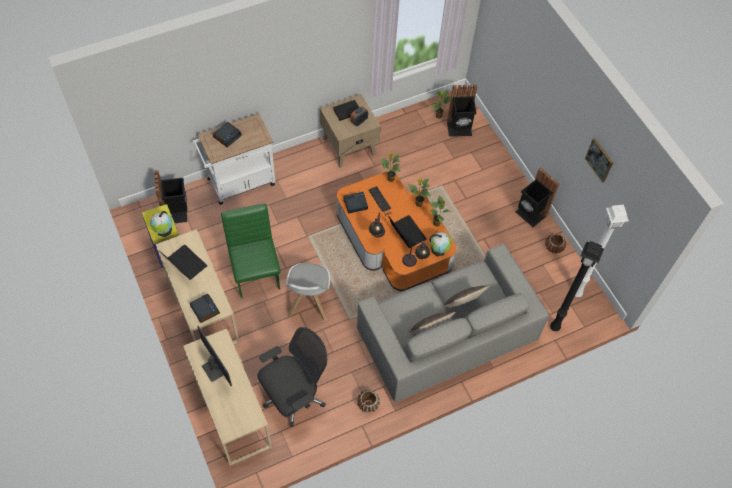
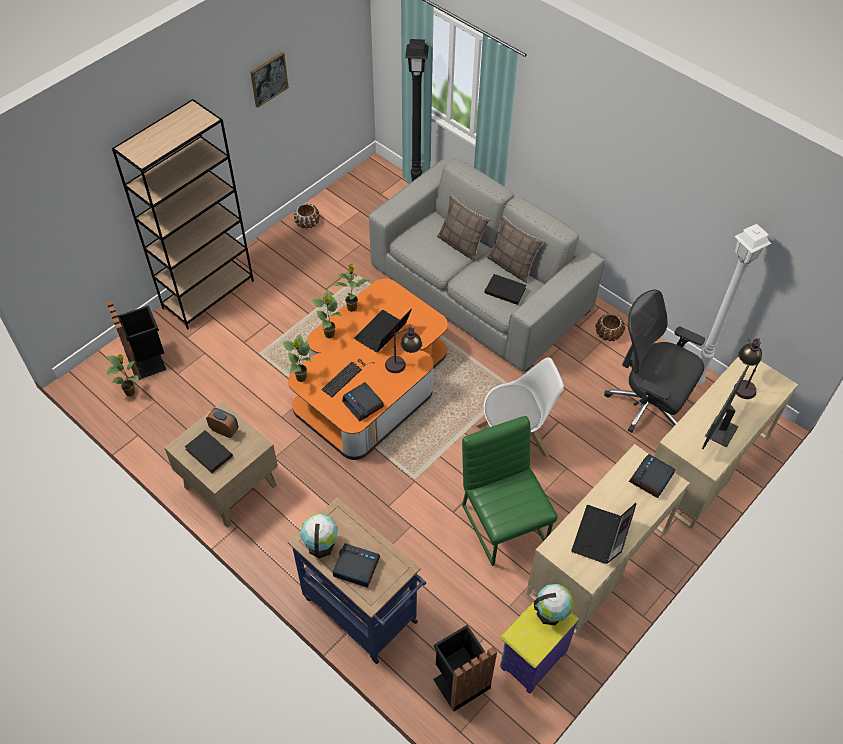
camera: 110 degrees left, 5 degrees down
(239, 183) = (363, 612): white cart -> blue cart
(255, 271) = (503, 521): green chair -> green chair turned 105 degrees clockwise
(406, 313) = (505, 290): none -> black book
(415, 262) = (422, 312): table lamp -> table lamp (742, 382)
(439, 250) = (391, 294): globe -> globe (320, 544)
(504, 172) = (208, 294): none -> beige bookcase
(530, 214) = (268, 254): black trash can -> none
(576, 293) = (361, 192): white floor lamp -> white floor lamp (696, 381)

